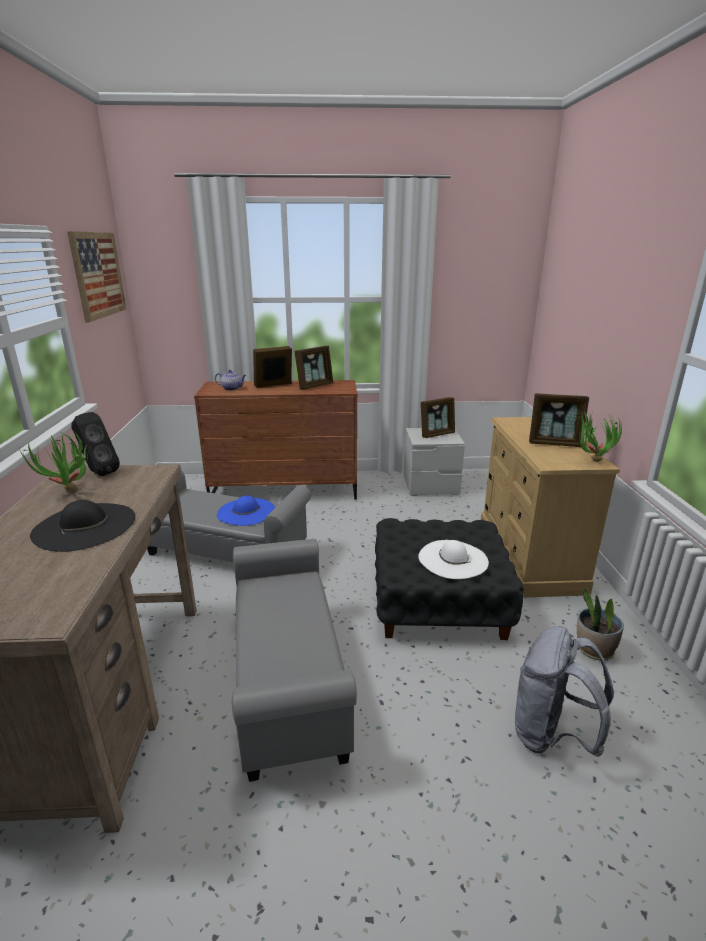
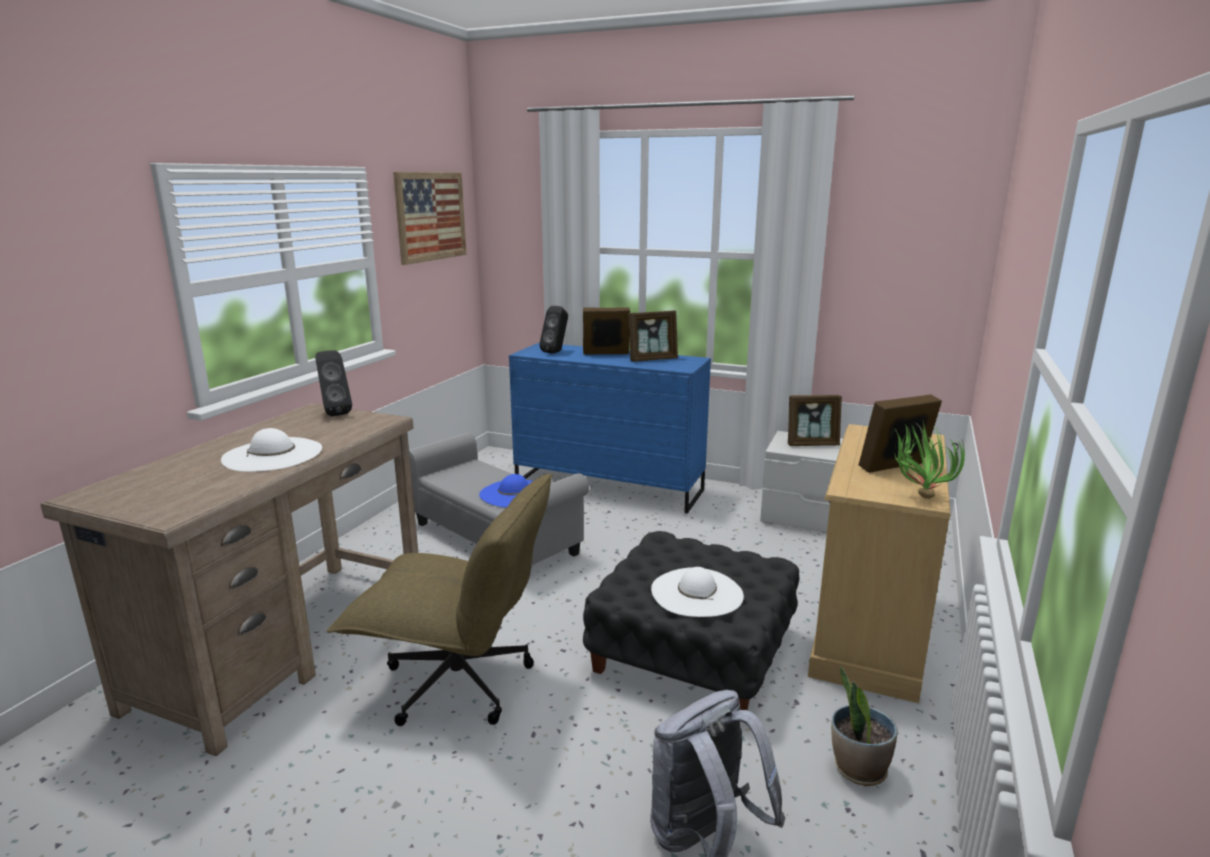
camera: 25 degrees right, 5 degrees down
(70, 493) = (292, 427): potted plant -> none
(84, 526) = (273, 454): black hat -> white hat
(232, 388) = (556, 352): teapot -> black speaker
(285, 490) = (609, 486): brown dresser -> blue dresser
(289, 681) = (455, 682): grey ottoman -> beige office chair
(554, 443) = (894, 467): picture frame -> picture frame turned 120 degrees clockwise

